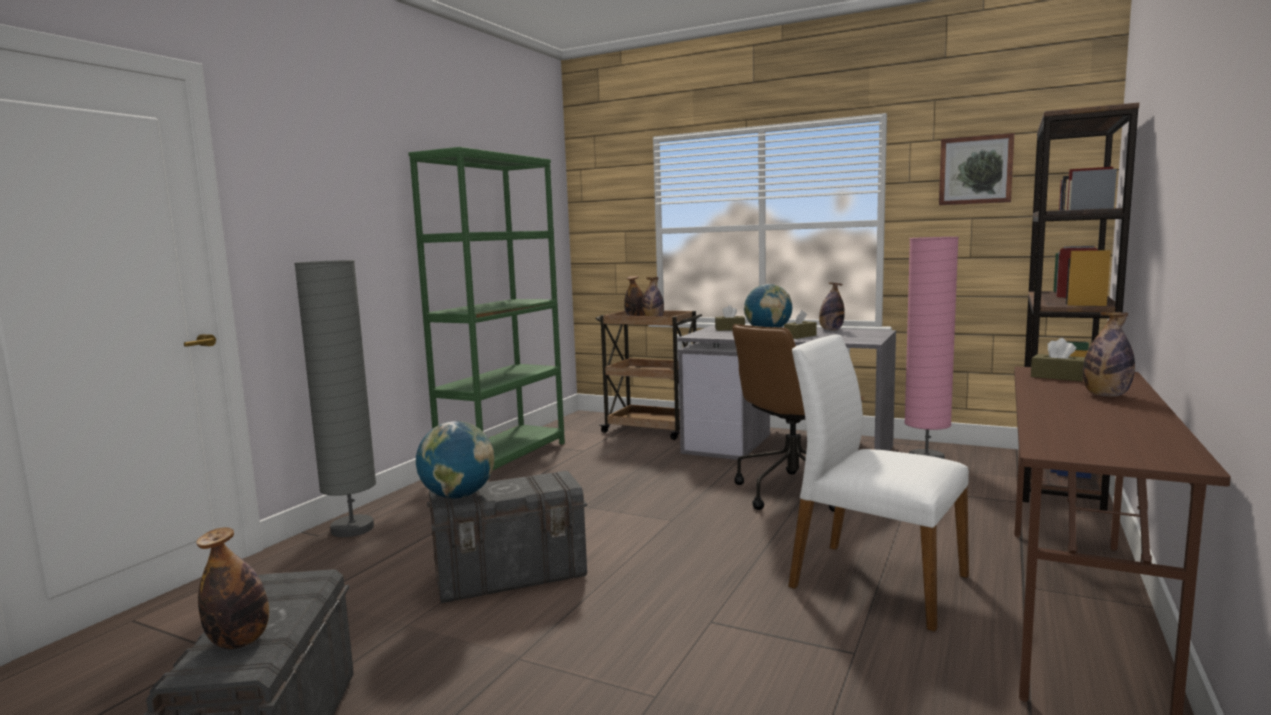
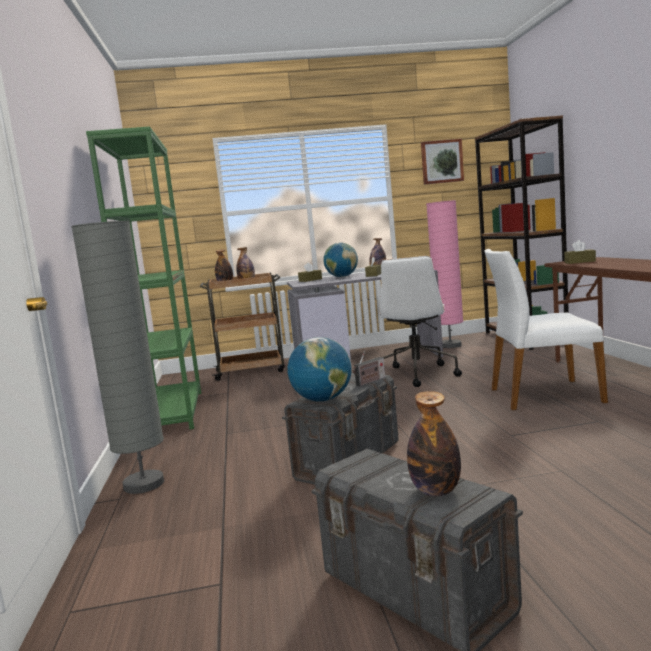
camera: 35 degrees left, 0 degrees up
(543, 489) = (370, 382): none -> radio
(794, 491) = (417, 374): brown office chair -> white office chair
(1106, 395) = (625, 262): bottle -> none

